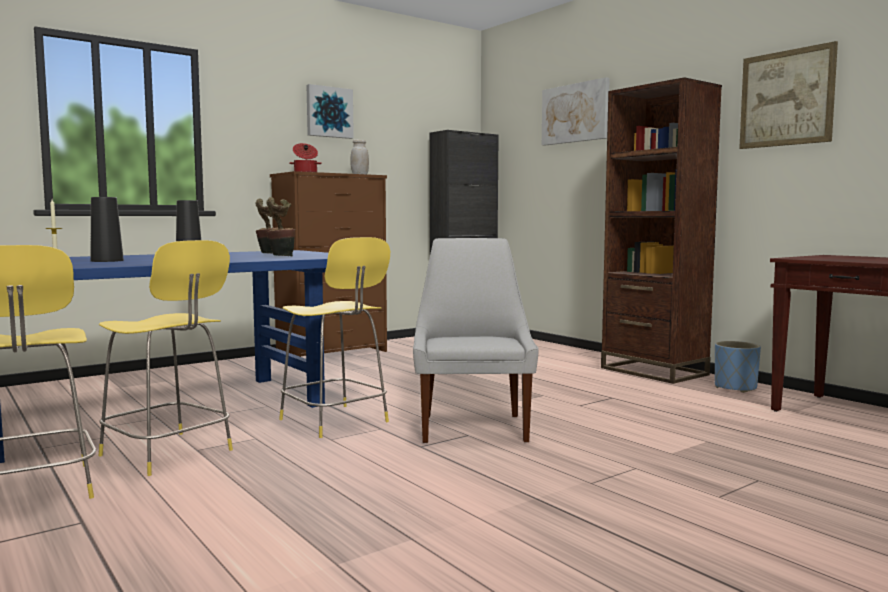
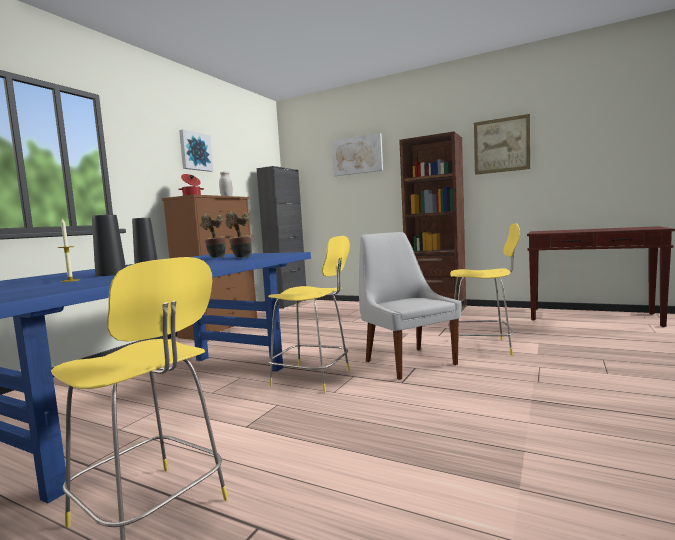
camera: 25 degrees left, 0 degrees up
(169, 454) = (228, 436): yellow stool -> yellow stool (482, 347)
(735, 388) = (491, 311): blue planter -> none

